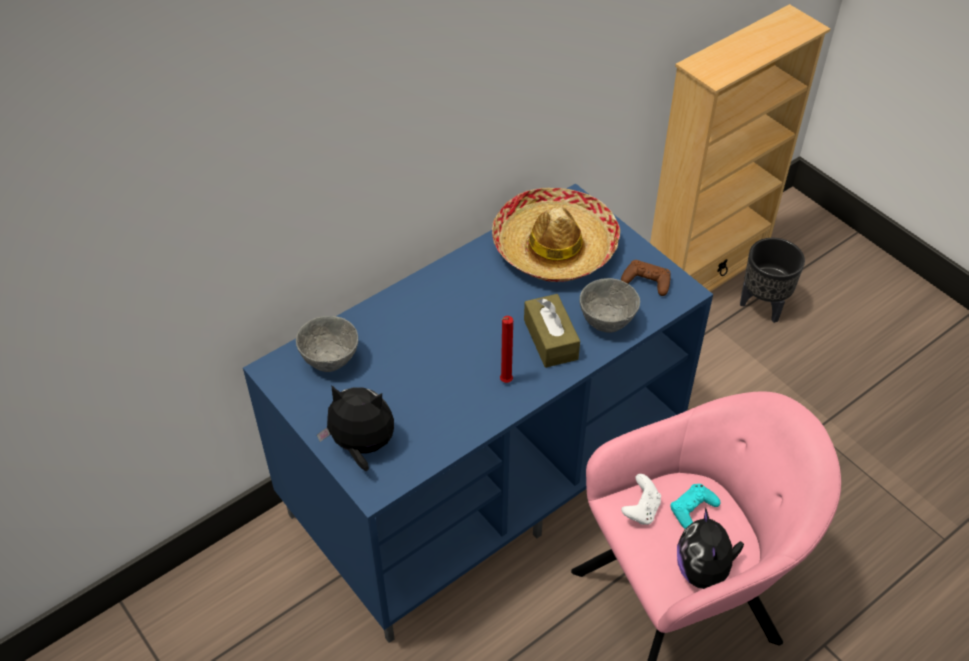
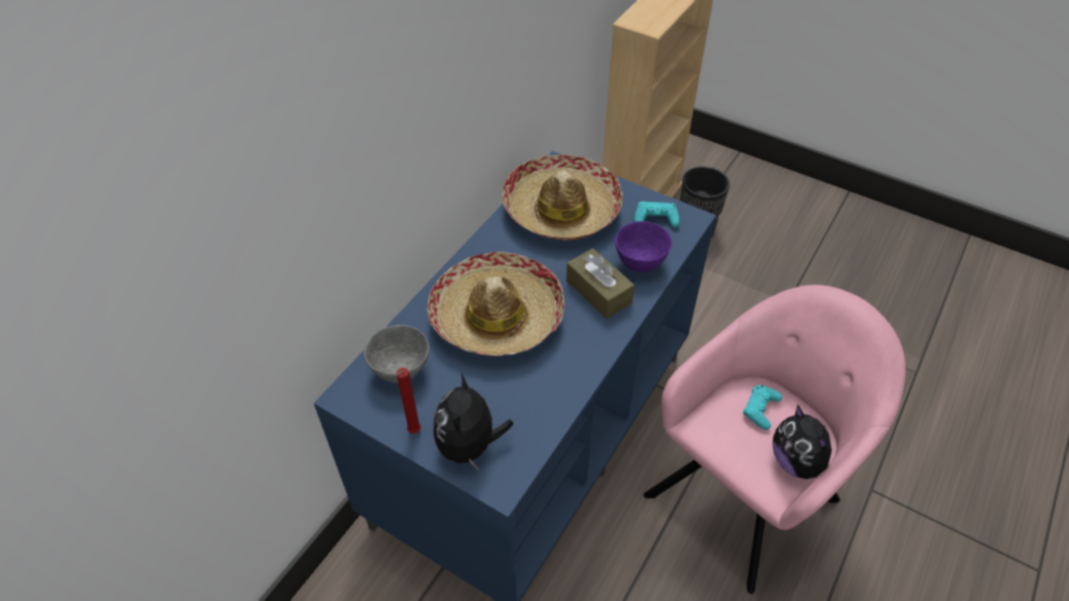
camera: 20 degrees left, 0 degrees up
(361, 446) = (469, 446): plush toy -> plush toy turned 75 degrees counterclockwise
(441, 335) = (497, 316): none -> hat
(504, 382) = (576, 343): red candle -> red candle (413, 432)
(606, 322) = (639, 263): grey bowl -> purple bowl
(641, 510) = (718, 424): white game controller -> none
(646, 281) = (655, 219): brown game controller -> turquoise game controller

